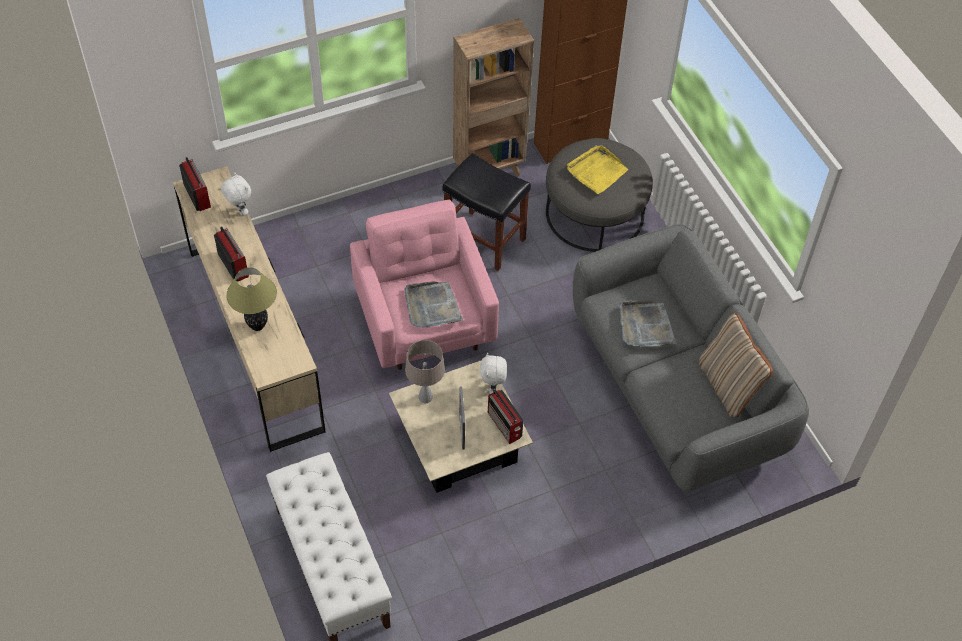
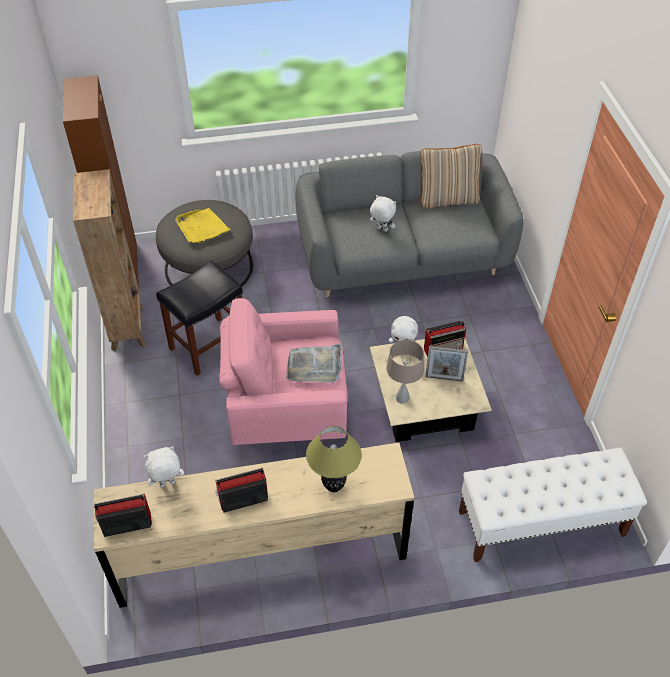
camera: 75 degrees left, 5 degrees down
(645, 326) = (381, 229): grey tray -> white plush toy

